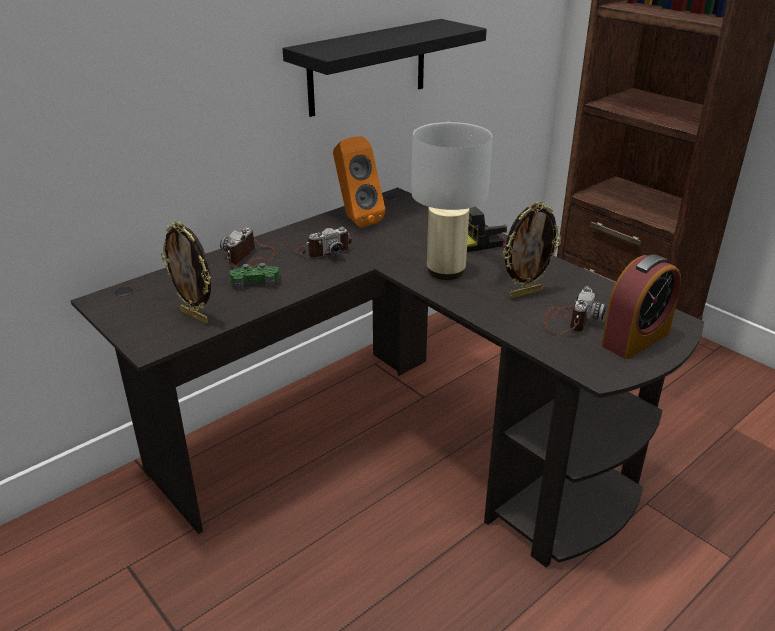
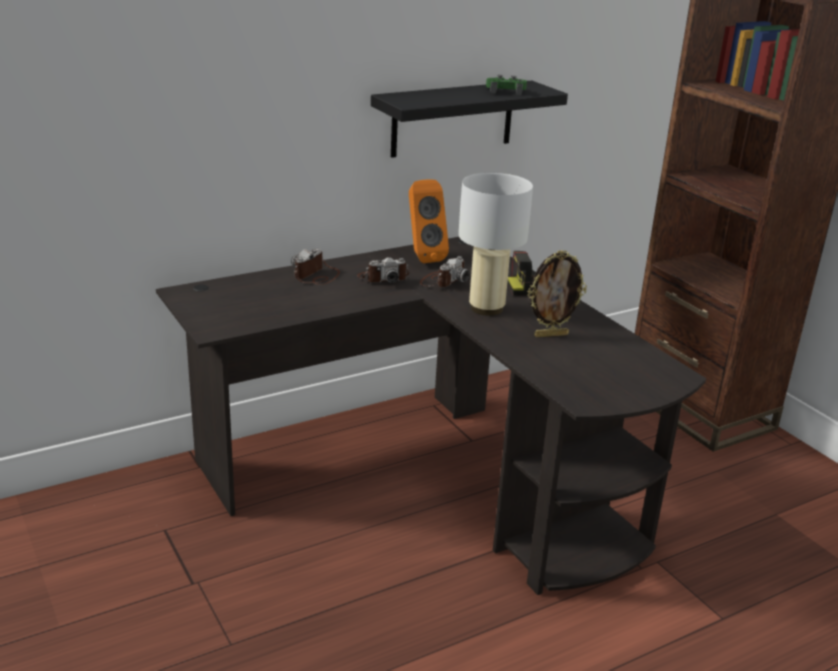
camera: 10 degrees right, 5 degrees down
(195, 316) = (255, 314): picture frame -> none
(255, 282) = (314, 295): green game controller -> green game controller (505, 91)
(569, 320) = (579, 360): camera -> camera (442, 281)
(635, 339) = (632, 382): alarm clock -> none

